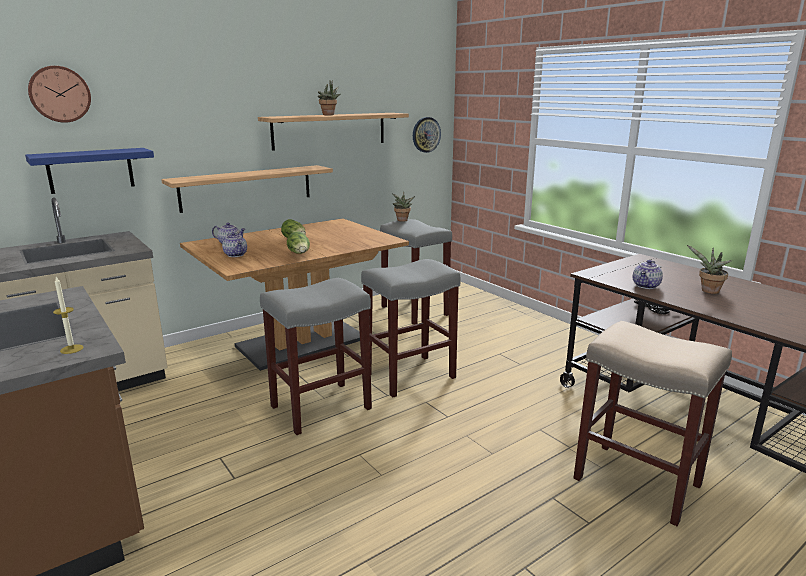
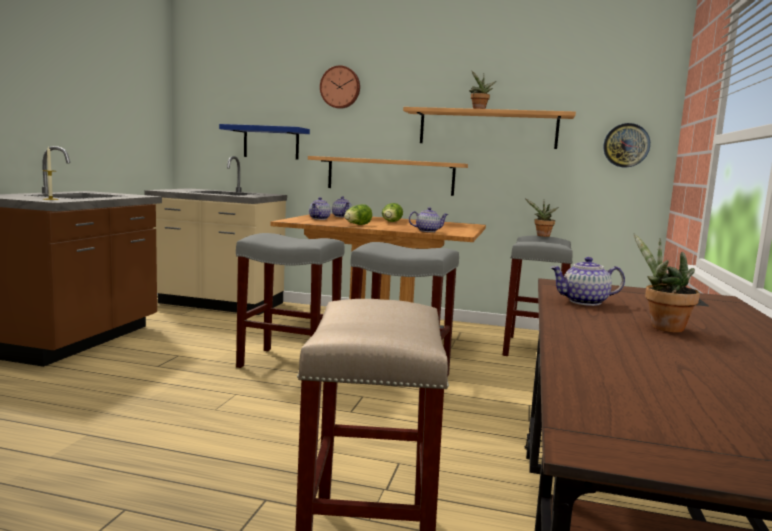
camera: 50 degrees right, 10 degrees down
(59, 94) = (261, 84): wall clock -> wall clock (340, 87)
(364, 244) = (427, 231): none -> teapot

